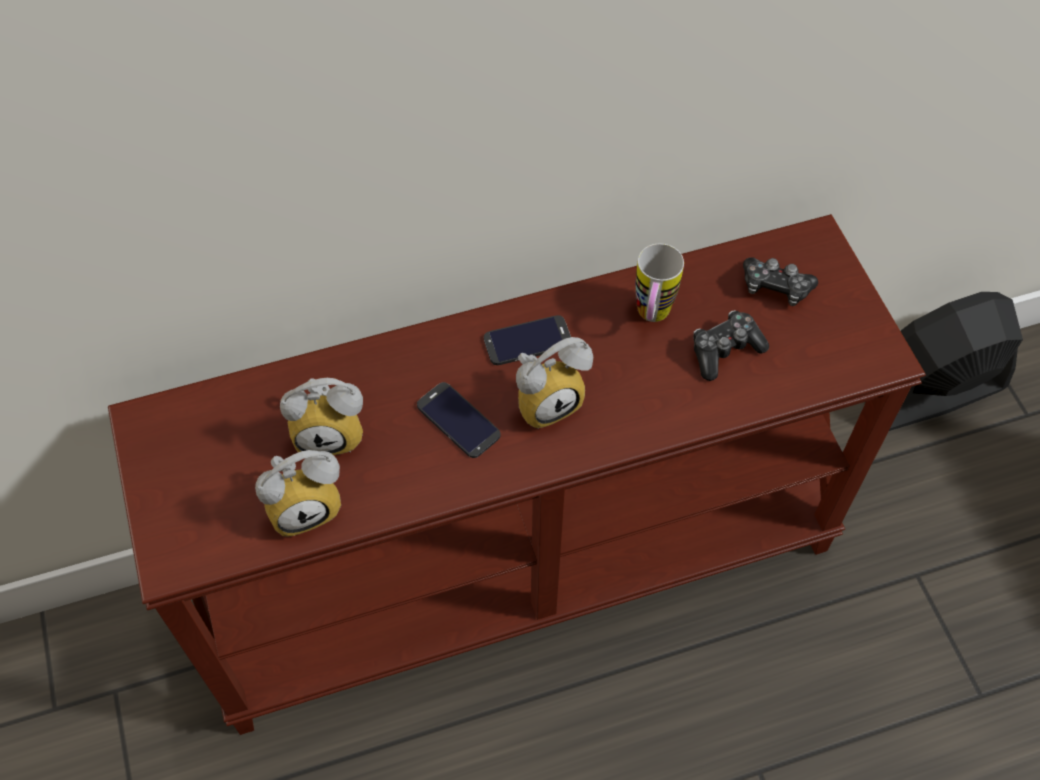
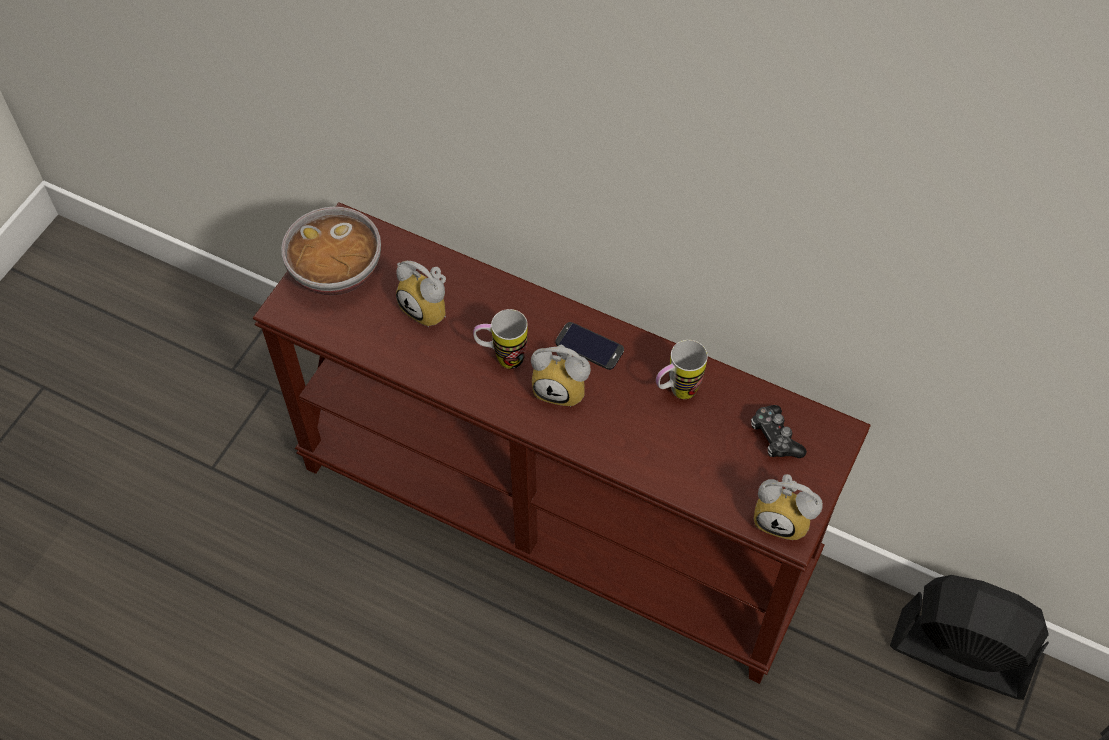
camera: 45 degrees right, 0 degrees up
(186, 476) = (336, 271): none -> bowl
(305, 504) = (376, 335): alarm clock -> alarm clock (784, 518)
(458, 420) = (501, 358): phone -> mug
(725, 350) = (697, 447): game controller -> none

